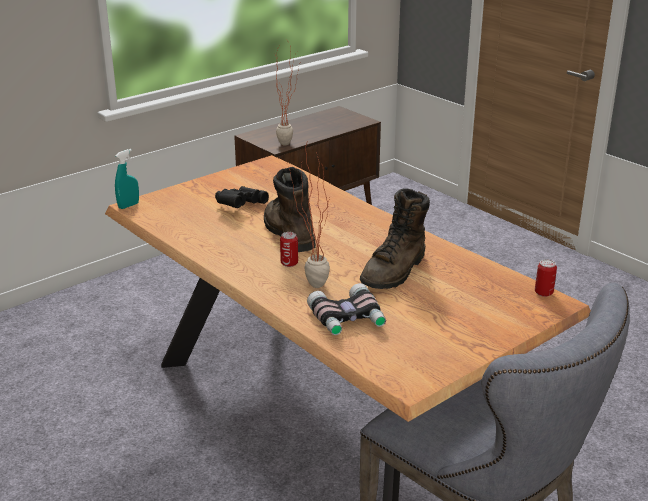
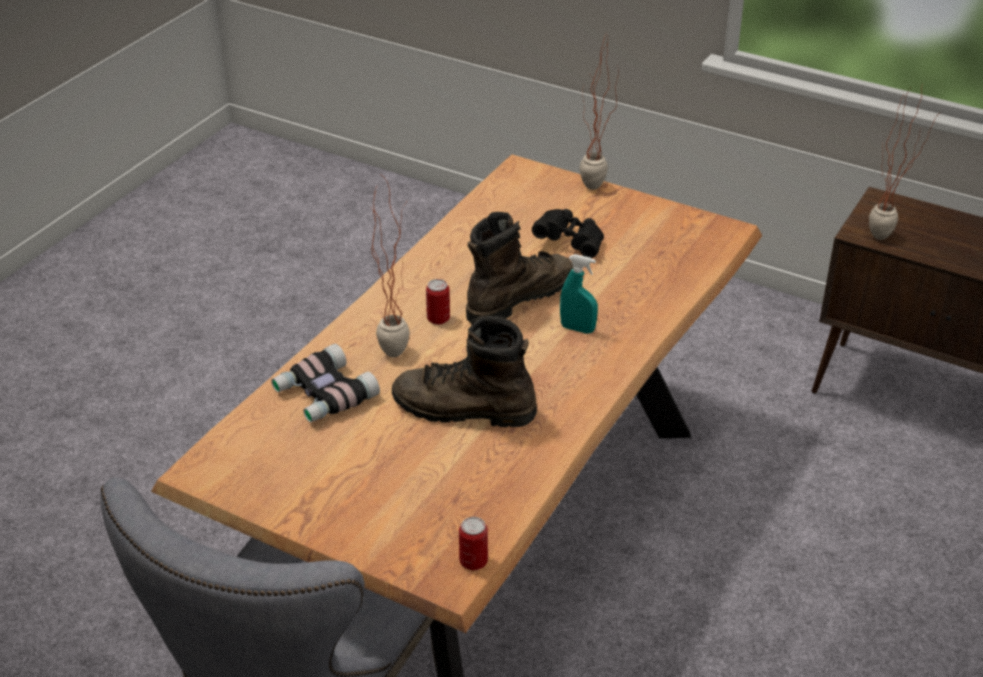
camera: 70 degrees right, 10 degrees up
(128, 205) = (517, 166): turquoise spray bottle -> turquoise spray bottle (577, 329)
(187, 188) = (593, 191): none -> potted plant

